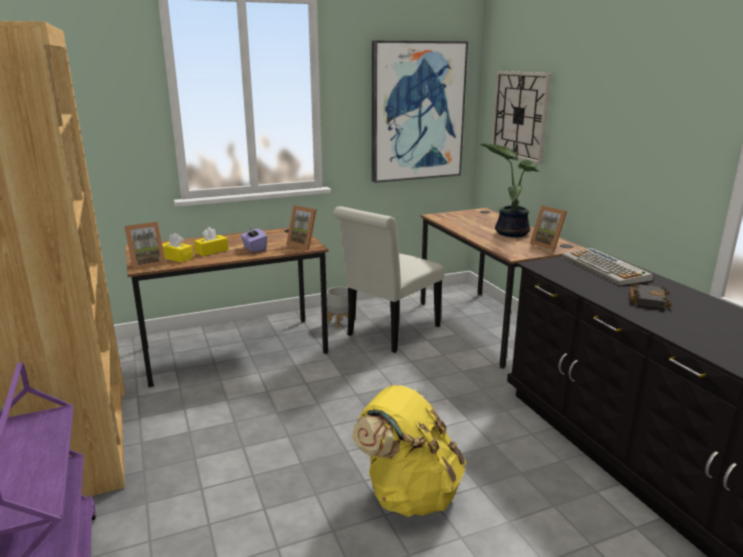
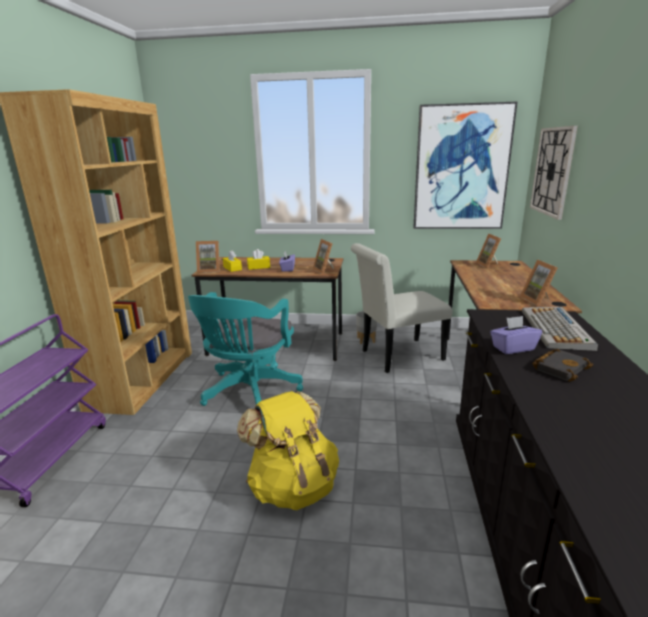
camera: 30 degrees right, 0 degrees up
(259, 415) = (249, 393): none -> turquoise office chair
(464, 216) = (489, 265): none -> picture frame
(510, 232) = (515, 284): potted plant -> none
(597, 290) = (513, 348): none -> purple tissue box

